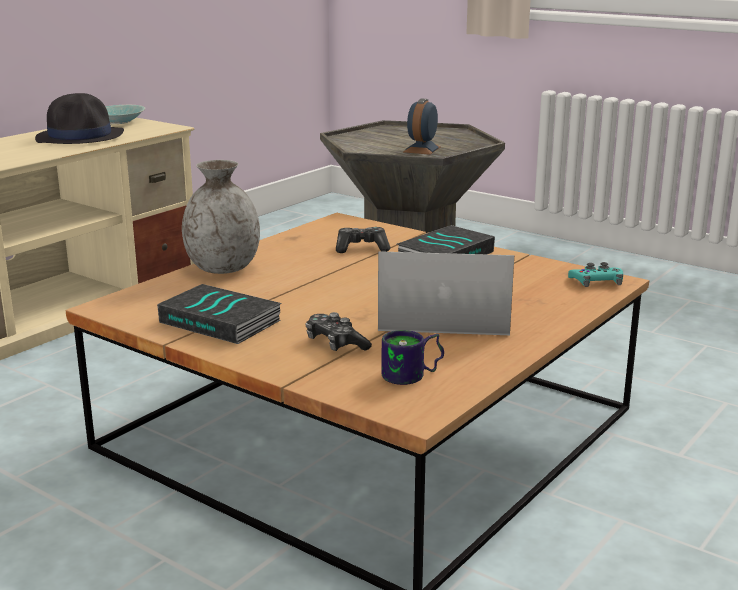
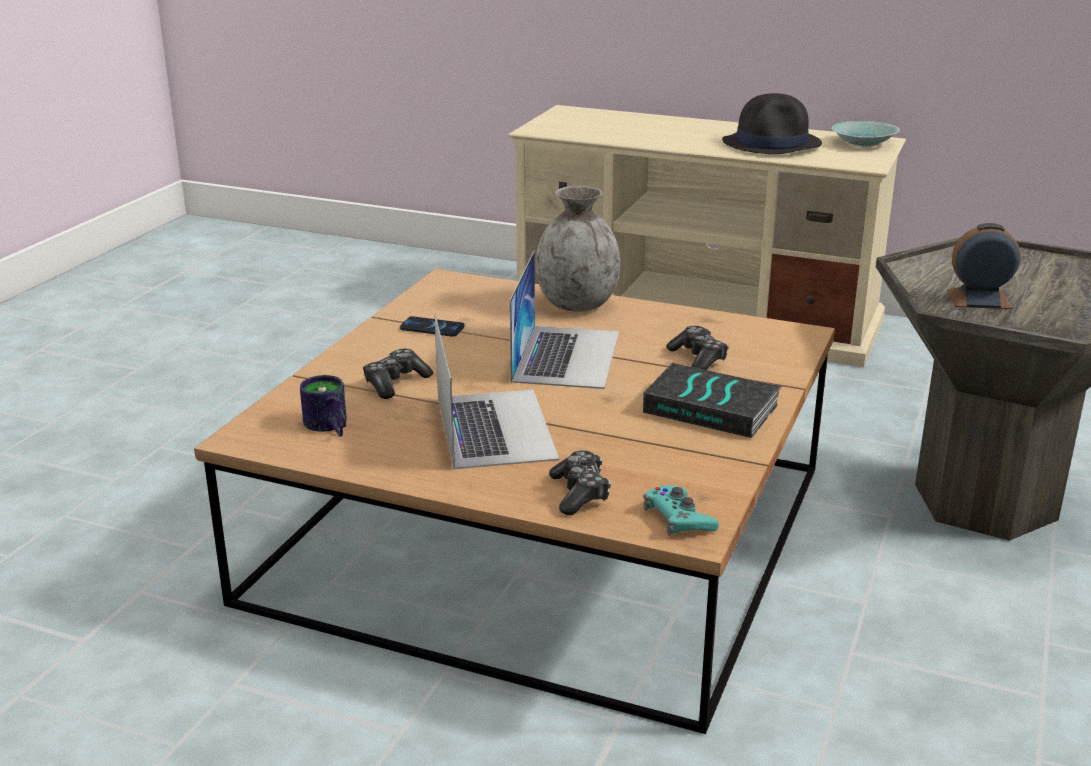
camera: 75 degrees right, 5 degrees up
(222, 321) = (432, 328): book -> phone
(325, 282) = (566, 356): none -> laptop
(557, 302) = (580, 493): none -> game controller

